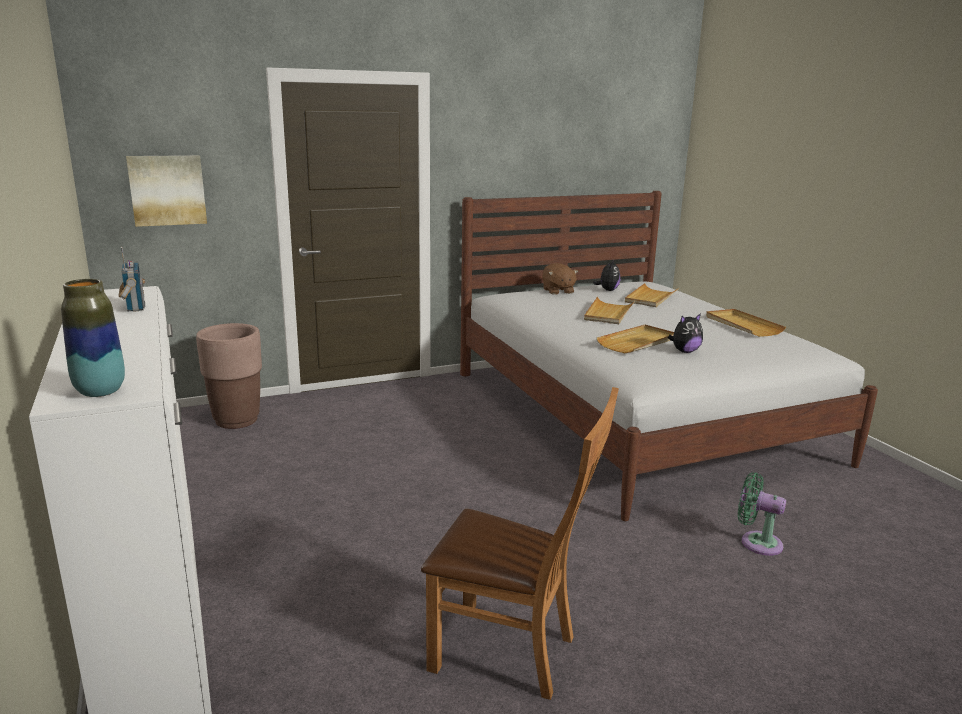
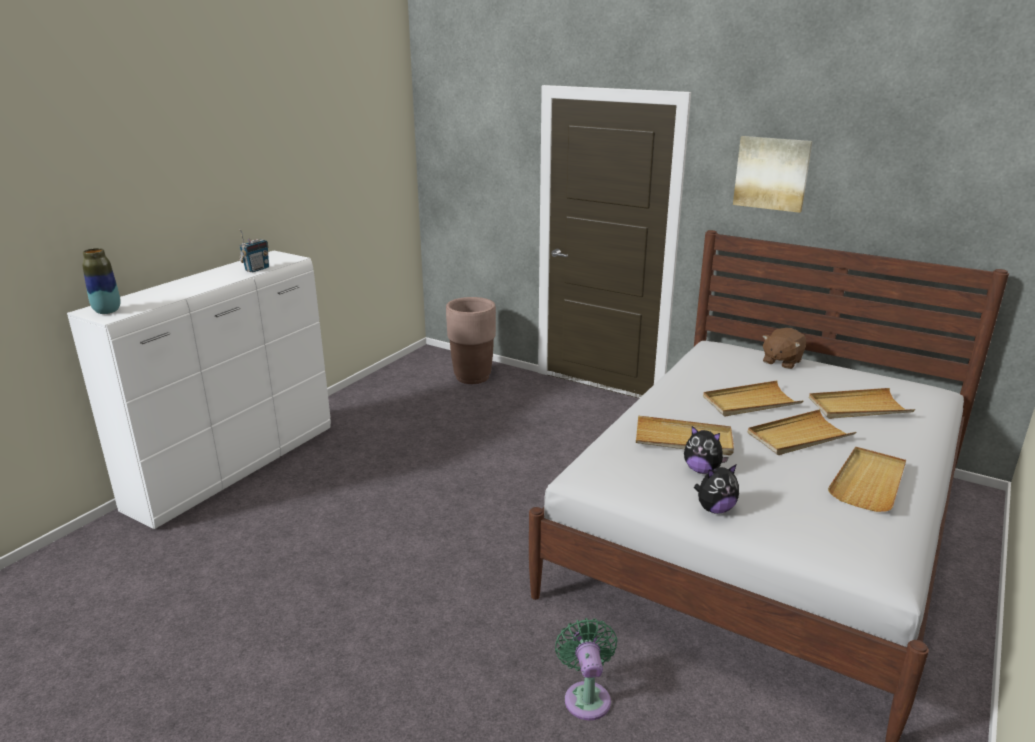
camera: 55 degrees right, 5 degrees up
(167, 190) = (467, 182): picture -> picture (772, 173)
(512, 653) = (296, 606): brown chair -> none
(607, 290) = (839, 380): plush toy -> plush toy (714, 509)
(670, 319) = (799, 436): none -> beige tray

